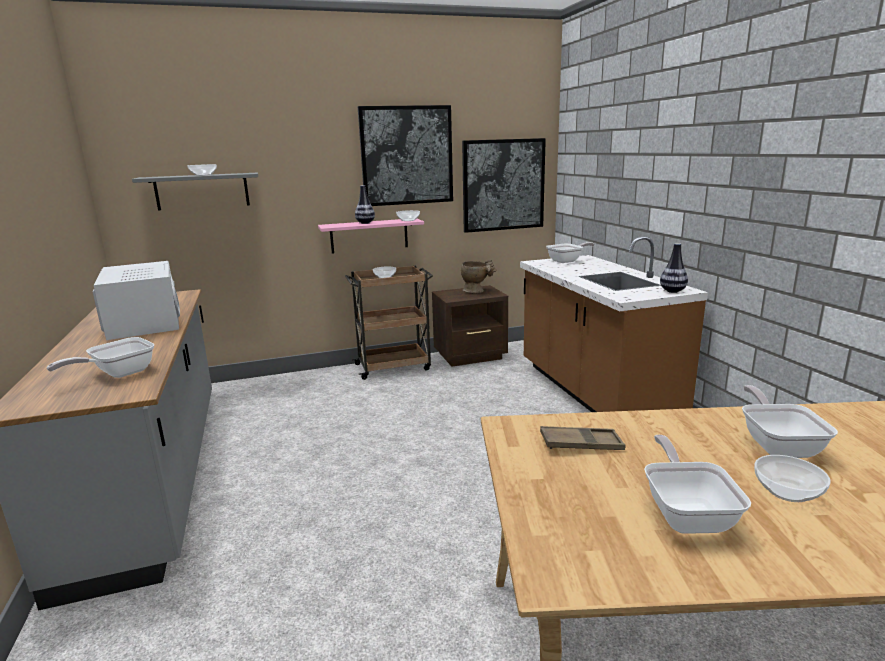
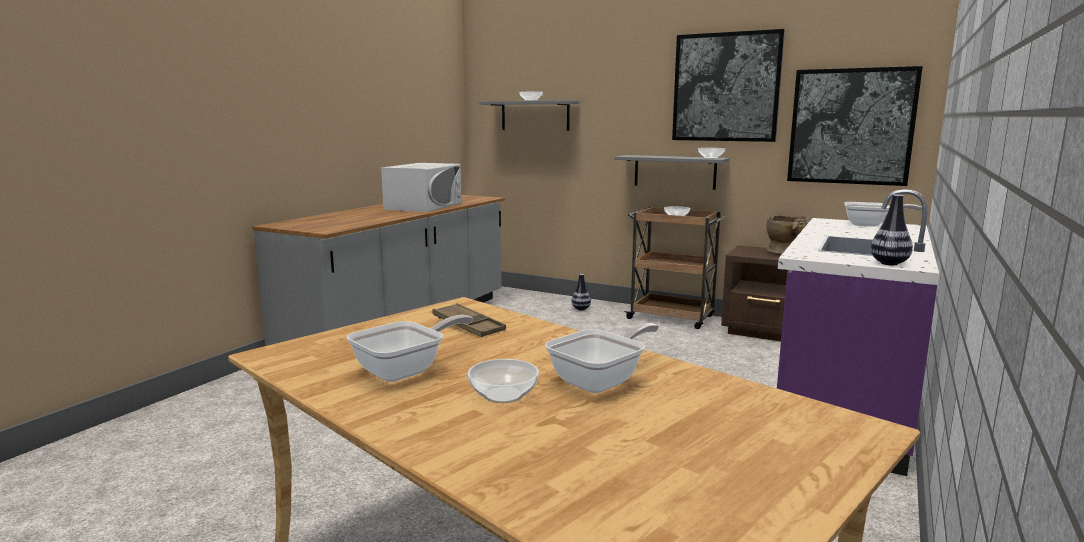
camera: 45 degrees right, 5 degrees down
(118, 374) = (343, 222): frying pan -> none
(365, 223) = (664, 156): vase -> vase (581, 309)
(369, 235) = (674, 172): pink shelf -> grey shelf
(594, 394) = (843, 404): brown counter -> purple counter

